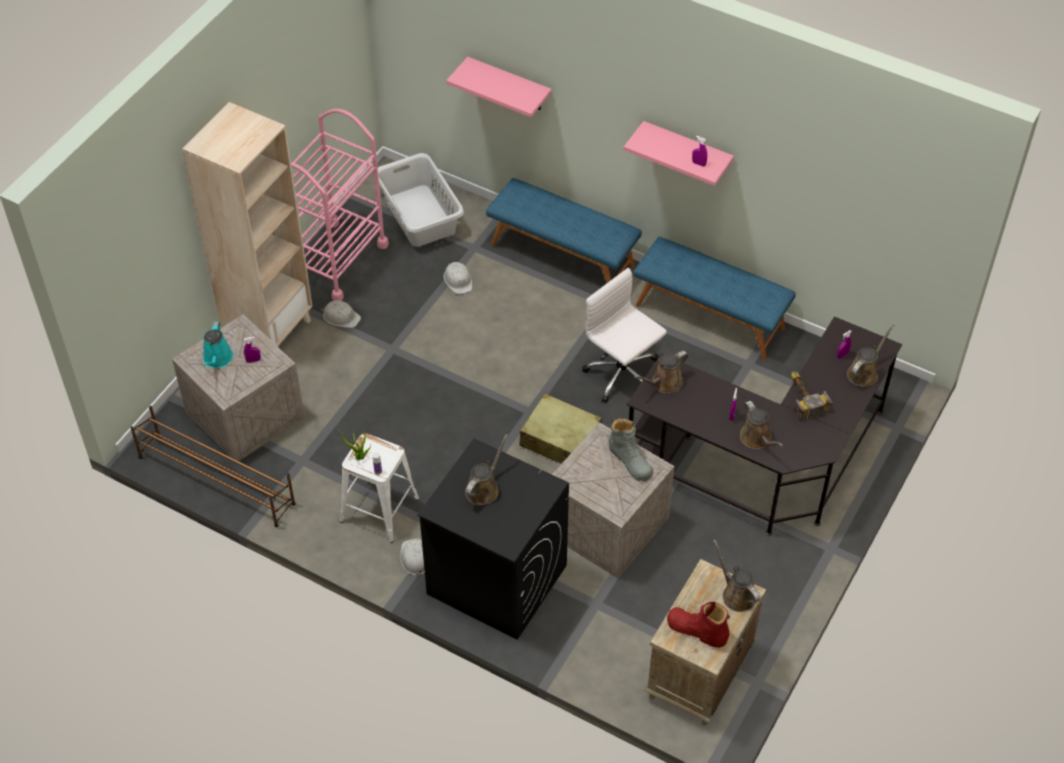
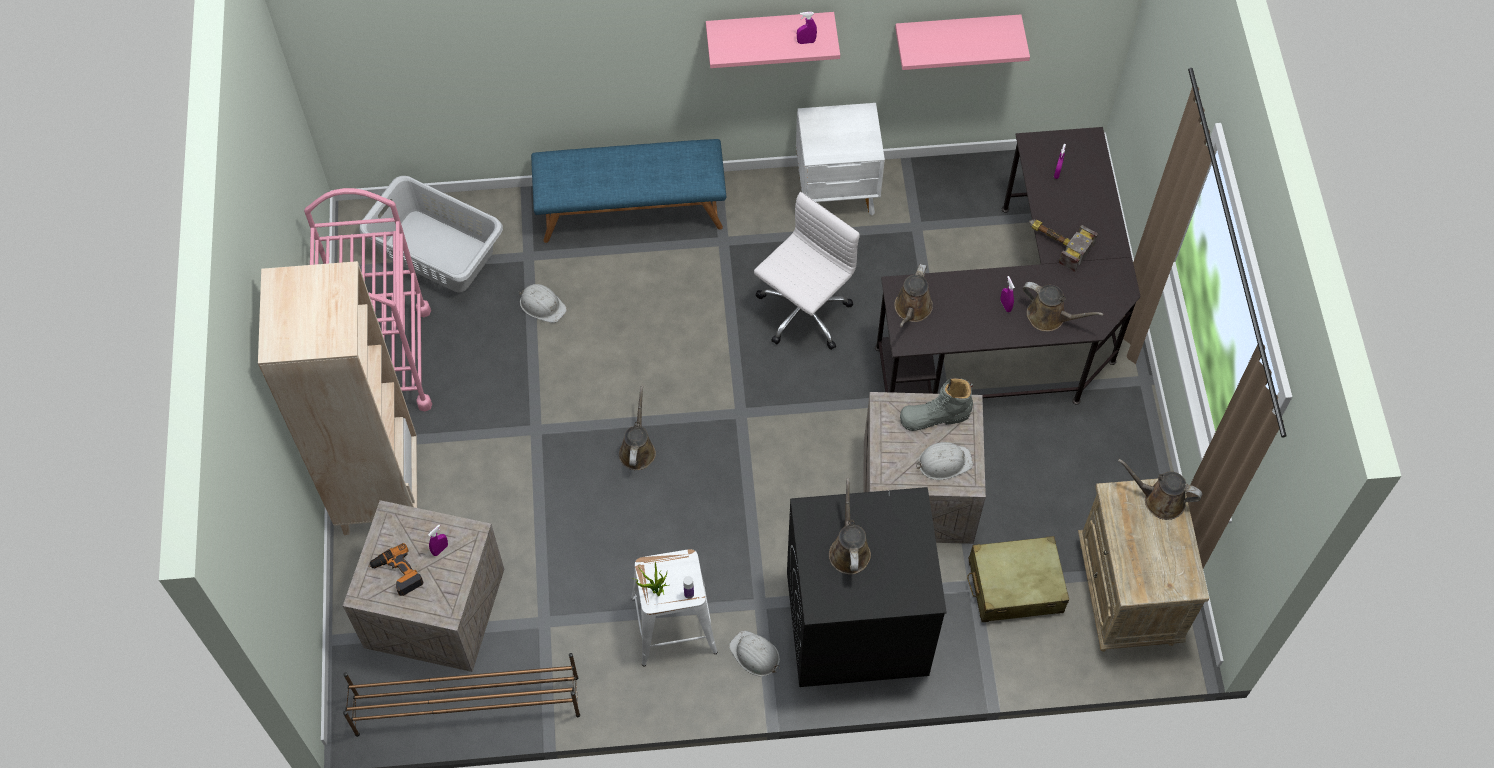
camera: 35 degrees left, 10 degrees up
(217, 359) = (397, 573): turquoise watering can -> power drill
(341, 317) = (447, 425): white hard hat -> white hard hat (944, 462)
(509, 85) = (508, 53): pink shelf -> pink shelf (956, 32)
(560, 439) = (796, 426): beige suitcase -> beige suitcase (1015, 586)
(623, 375) = (802, 313): white office chair -> white office chair turned 120 degrees clockwise
(630, 461) = (935, 416): grey boot -> grey boot turned 150 degrees clockwise
(697, 630) = (1154, 563): red boot -> none
(710, 316) = (837, 193): blue bench -> white nightstand
(864, 372) = (1092, 180): brown watering can -> brown watering can (637, 449)

